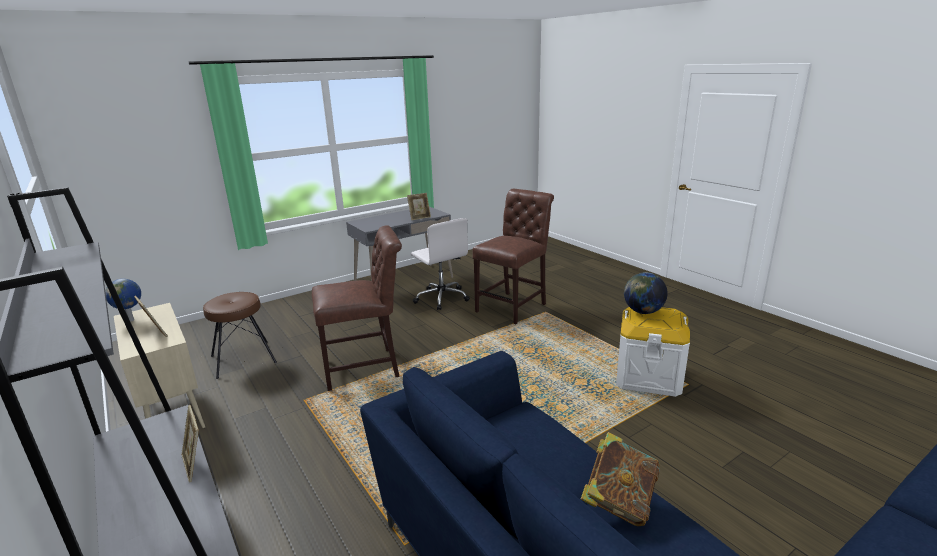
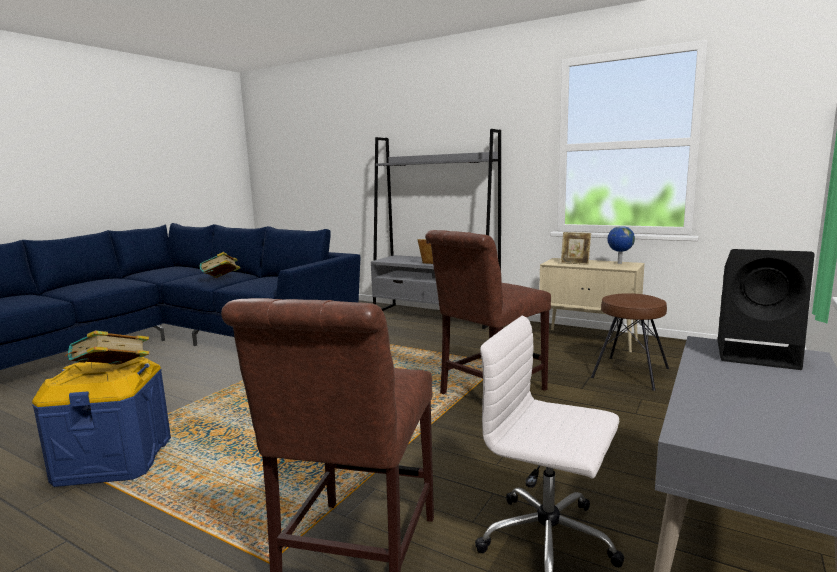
camera: 155 degrees right, 10 degrees down
(368, 223) = (759, 354): none -> black speaker
(419, 218) = (702, 399): picture frame -> none
(643, 312) = (112, 372): globe -> book
(648, 376) = (114, 460): white storage box -> blue storage box

